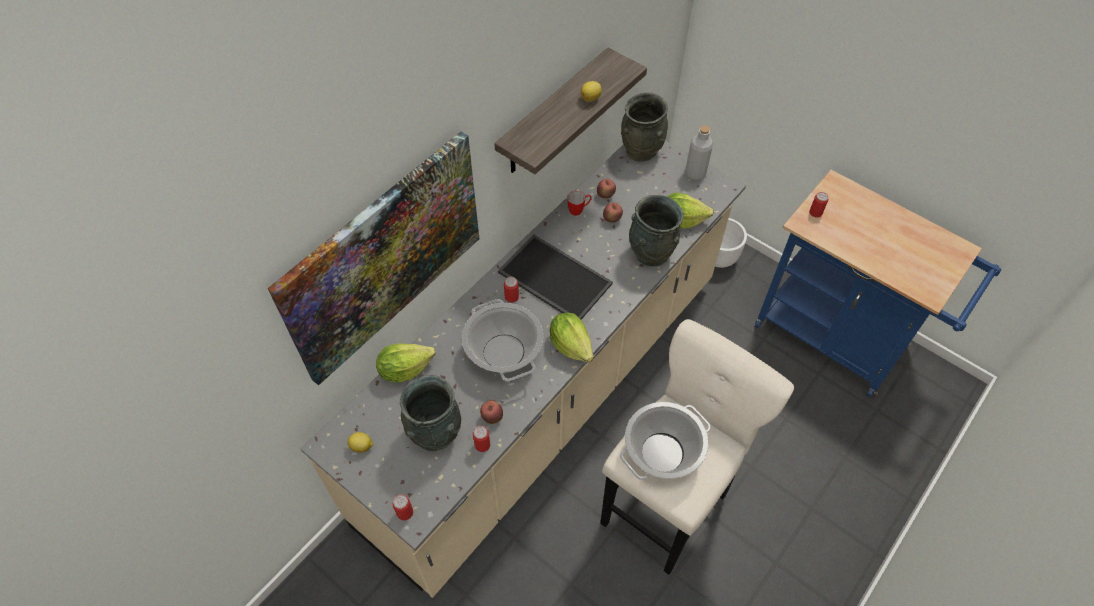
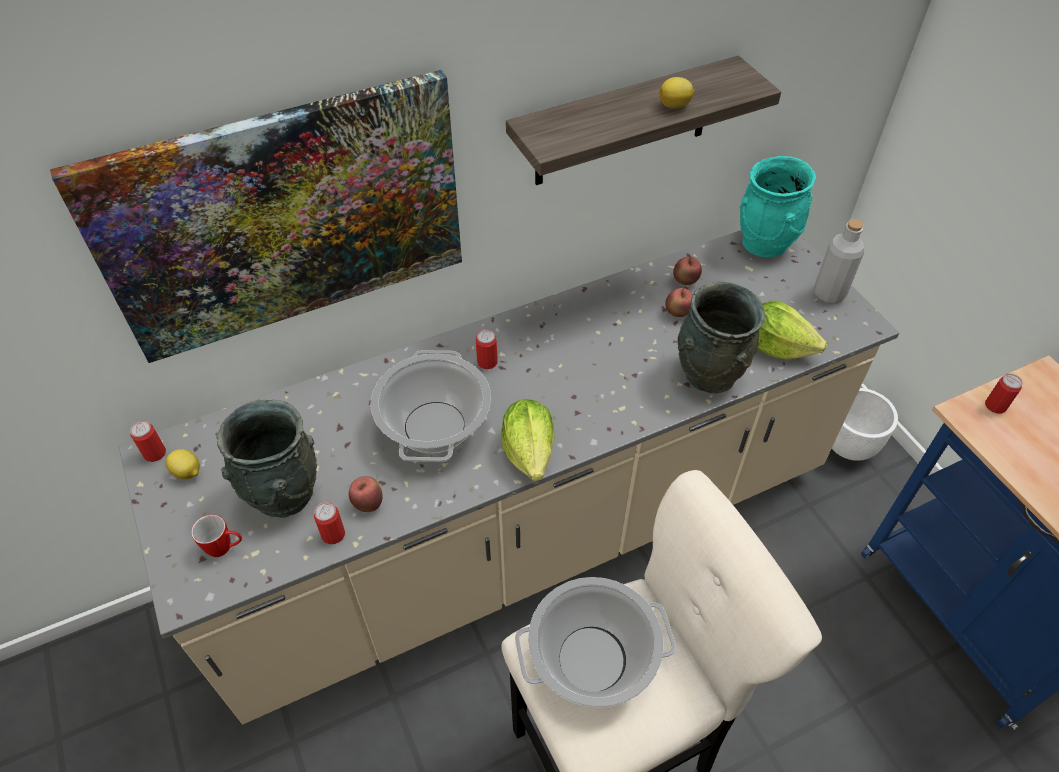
camera: 25 degrees right, 5 degrees down
(405, 369) = (300, 400): lettuce -> none
(405, 512) = (180, 580): can -> can (155, 453)
(553, 278) = (555, 358): tray -> none
(579, 210) = (639, 288): mug -> mug (225, 548)
(641, 150) = (765, 243): grey vase -> turquoise vase

